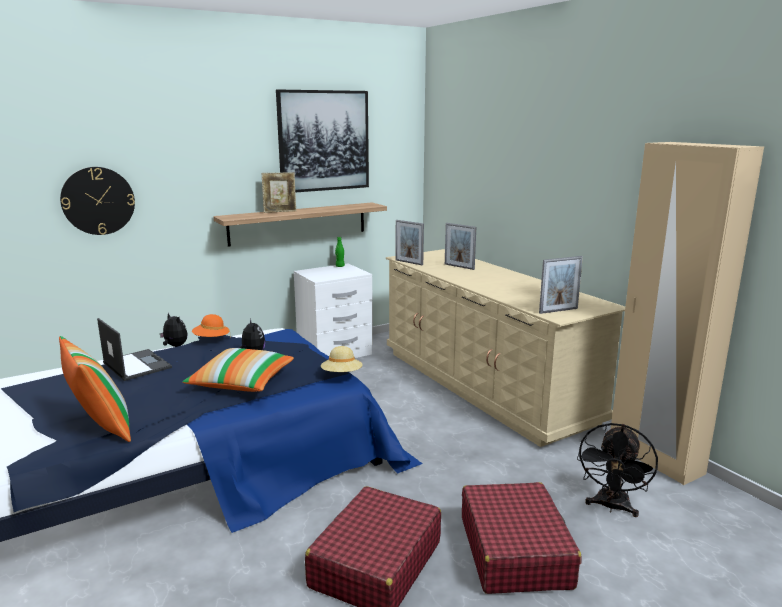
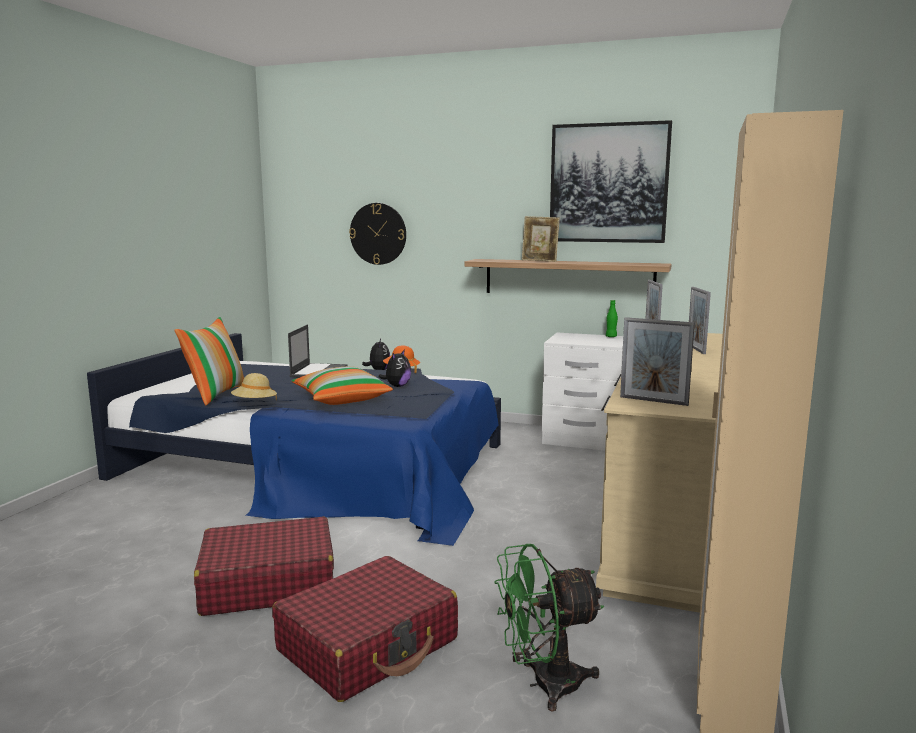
camera: 50 degrees right, 5 degrees down
(342, 375) = (417, 417): beige hat -> beige hat (254, 404)
(611, 507) = (544, 684): black fan -> green fan

